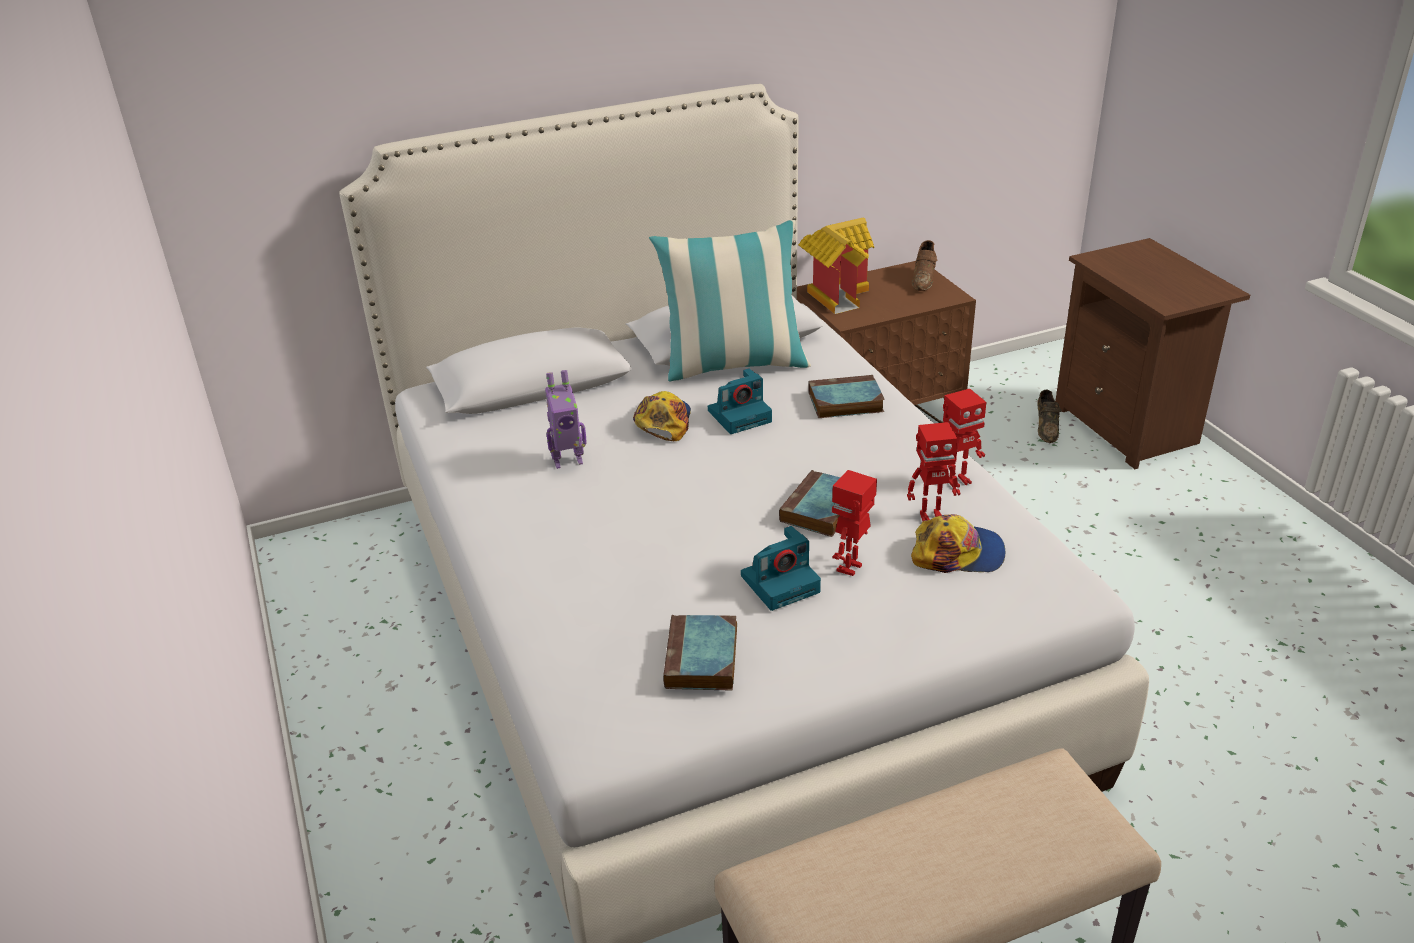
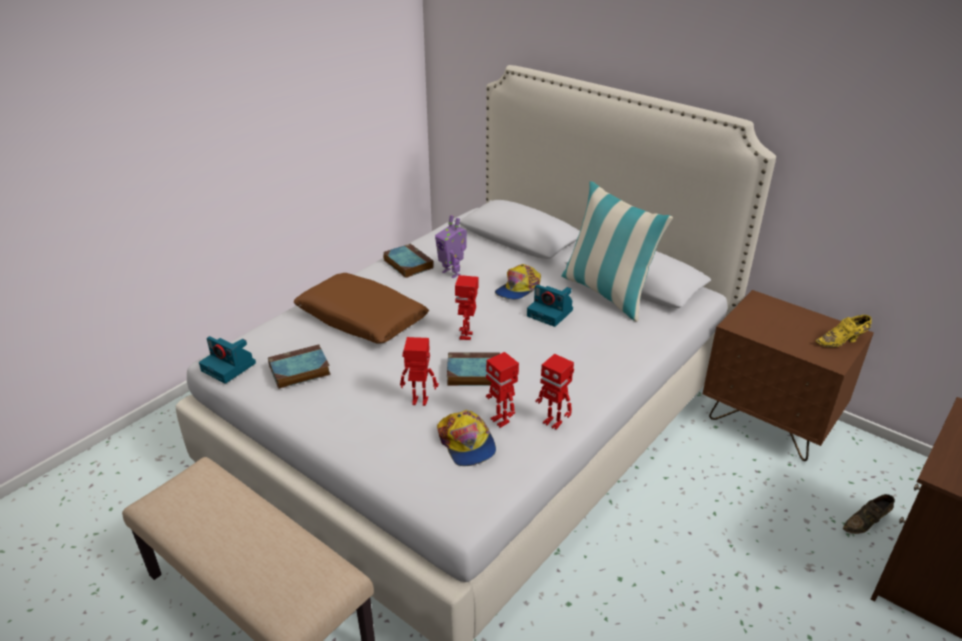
camera: 60 degrees right, 0 degrees up
(611, 570) = (361, 319): none -> brown pillow
(663, 421) = (518, 289): cap -> cap turned 150 degrees clockwise
(737, 490) = (467, 336): none -> toy robot
(781, 583) = (385, 378): camera -> camera (229, 367)
(836, 294) = (765, 309): toy house -> none
(844, 402) = (605, 348): book -> book (407, 263)
(924, 279) = (842, 342): brown shoe -> yellow shoe

